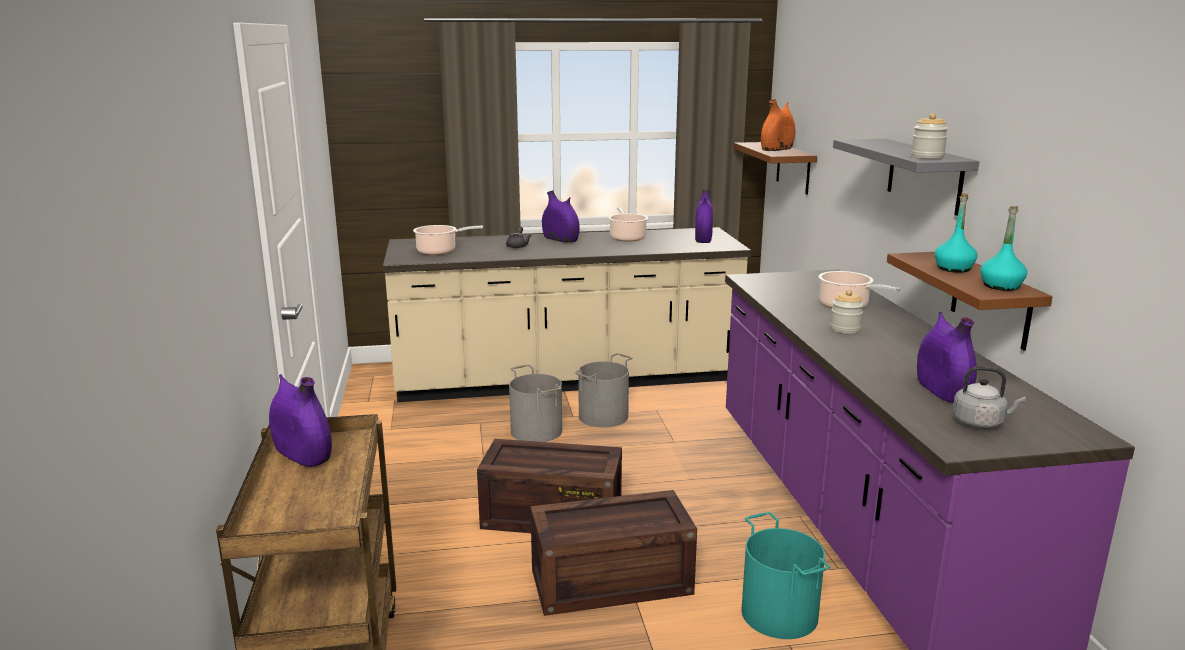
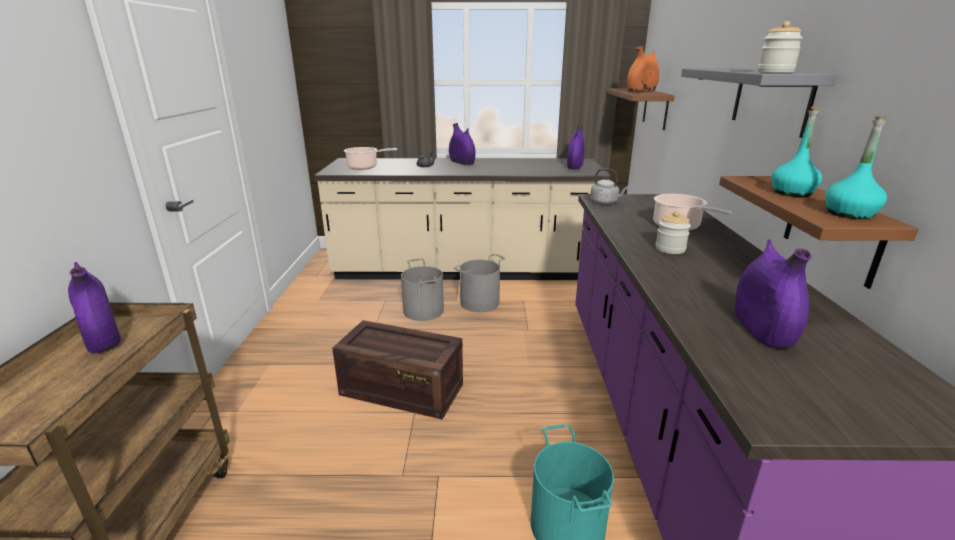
camera: 10 degrees right, 5 degrees up
(613, 580) = (425, 462): crate -> none
(627, 237) = (514, 163): cooking pot -> none
(981, 423) = (807, 381): grey kettle -> grey kettle (605, 202)

